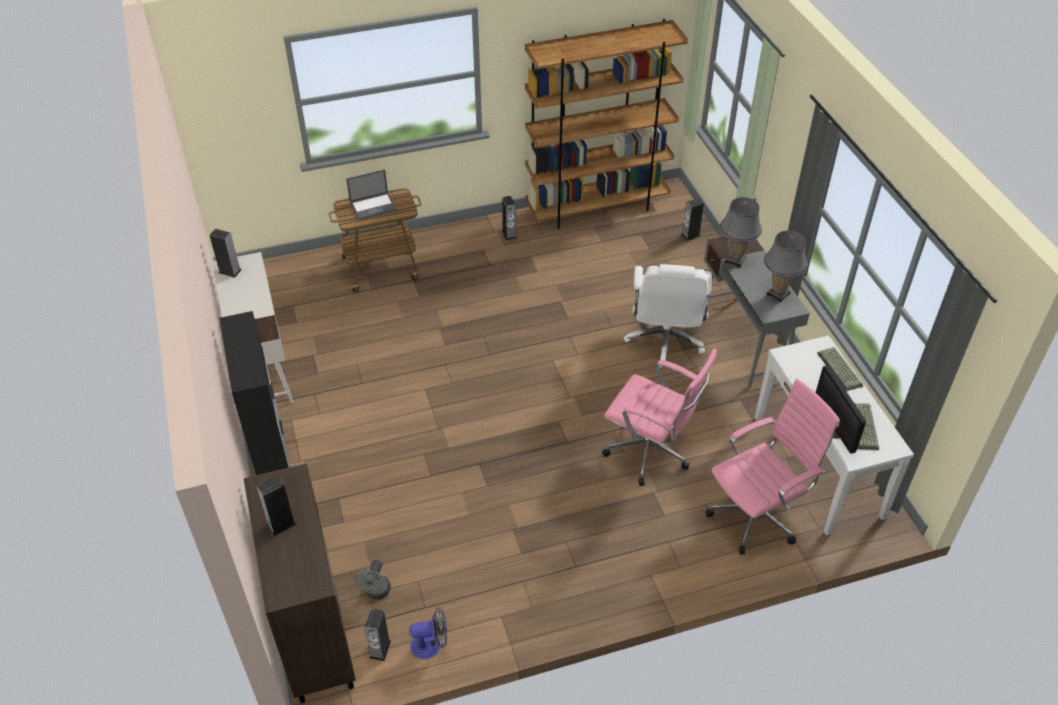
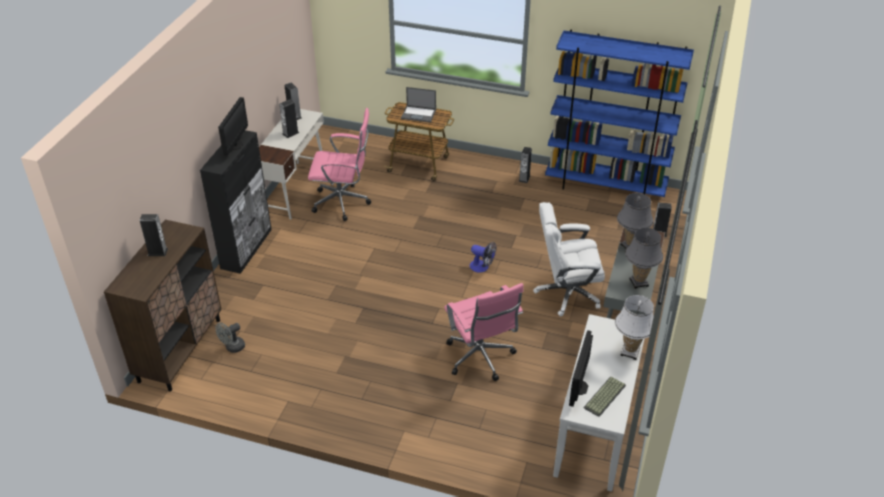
camera: 35 degrees right, 5 degrees down
(243, 339) = (235, 145): none -> monitor
(380, 649) = (204, 379): speaker -> speaker (290, 133)
(431, 645) = (233, 393): fan -> fan (482, 267)
(597, 208) = (605, 187): brown bookcase -> blue bookcase
(665, 340) = (566, 293): white office chair -> white office chair turned 45 degrees clockwise
(757, 516) = (515, 436): pink office chair -> pink office chair (343, 203)
(840, 369) = (630, 352): keyboard -> white table lamp

